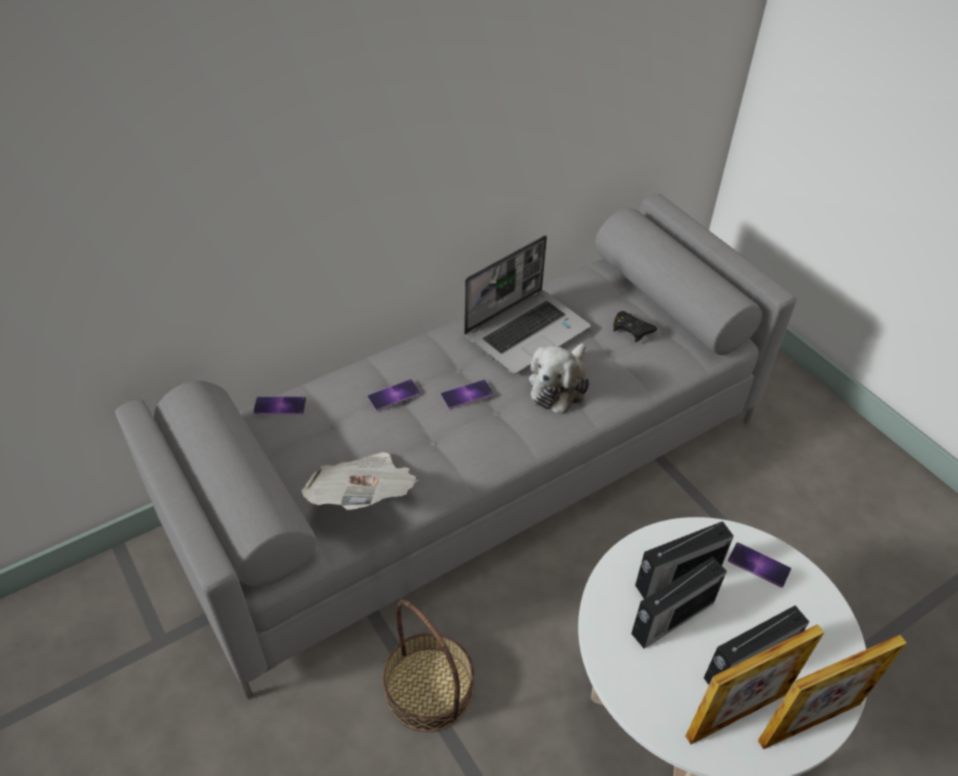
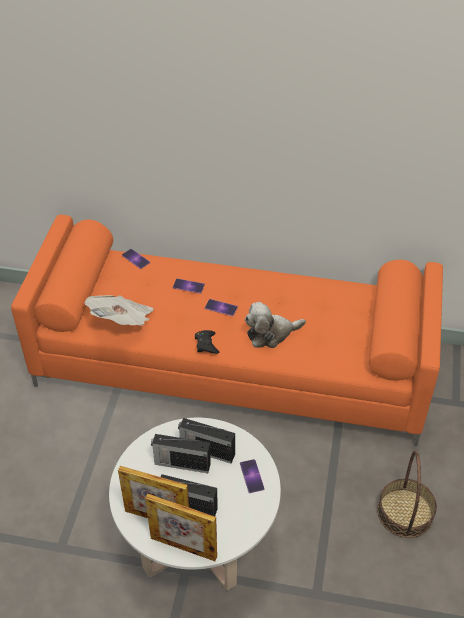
camera: 45 degrees right, 0 degrees up
(429, 688) = (104, 439): basket -> basket (405, 513)
(477, 473) = (233, 365): grey sofa -> orange sofa
(527, 331) = (289, 297): laptop -> none
(632, 329) = (346, 331): black game controller -> black game controller (206, 344)

